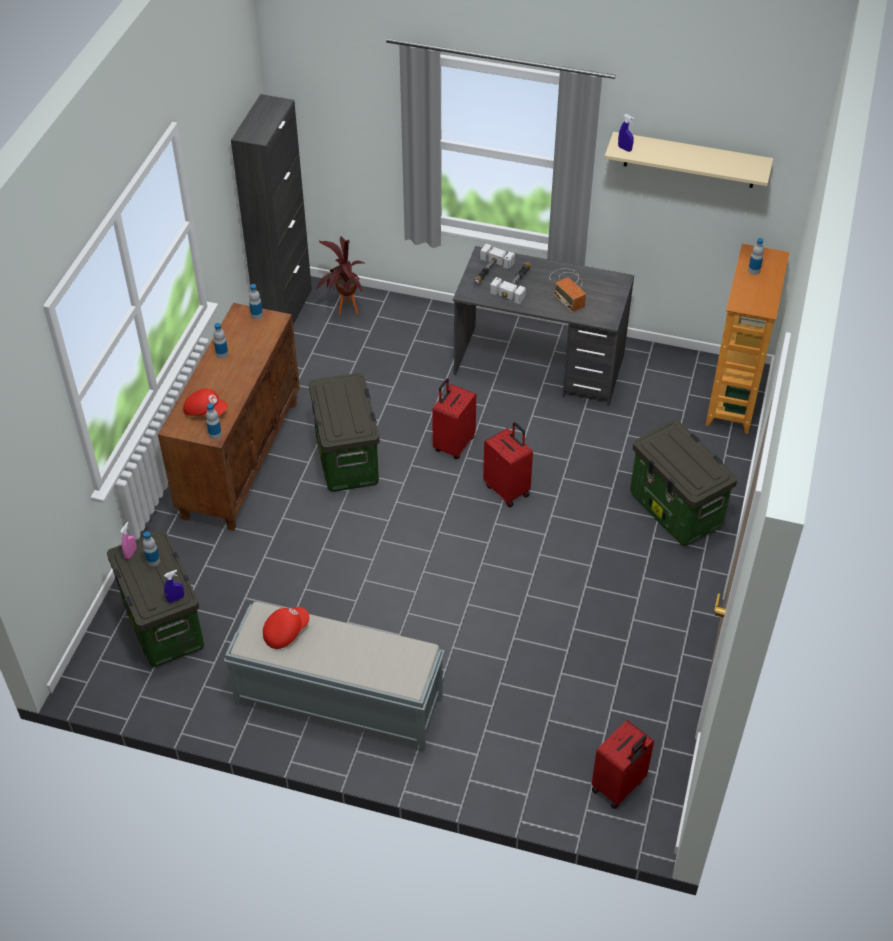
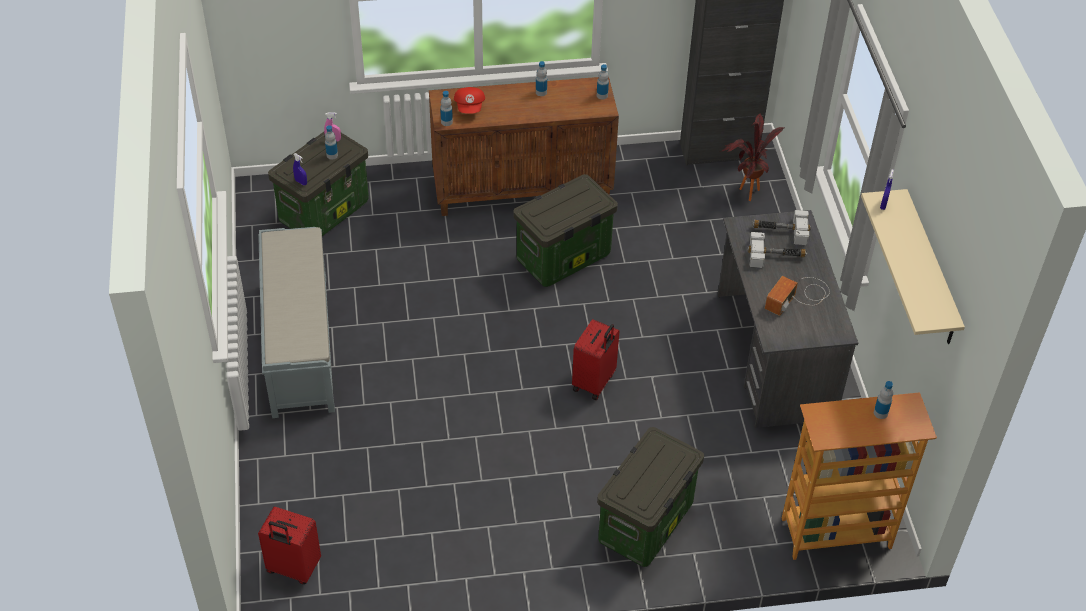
camera: 65 degrees right, 0 degrees up
(285, 631) = (297, 256): red cap -> none
(453, 444) = (627, 324): red suitcase -> none

